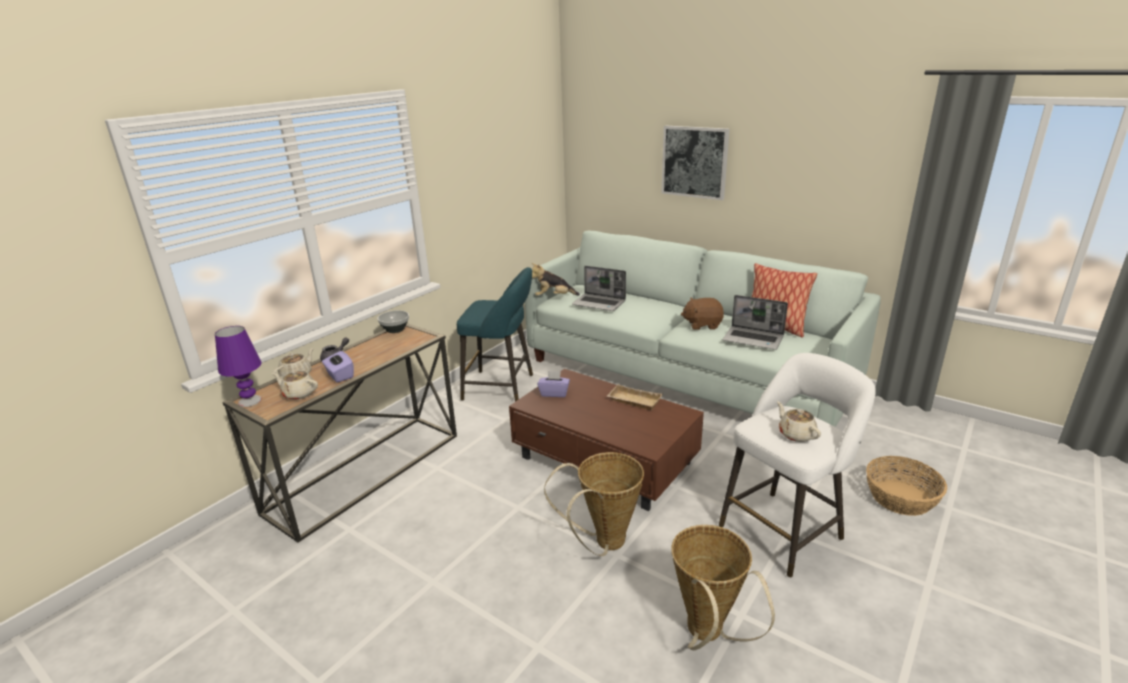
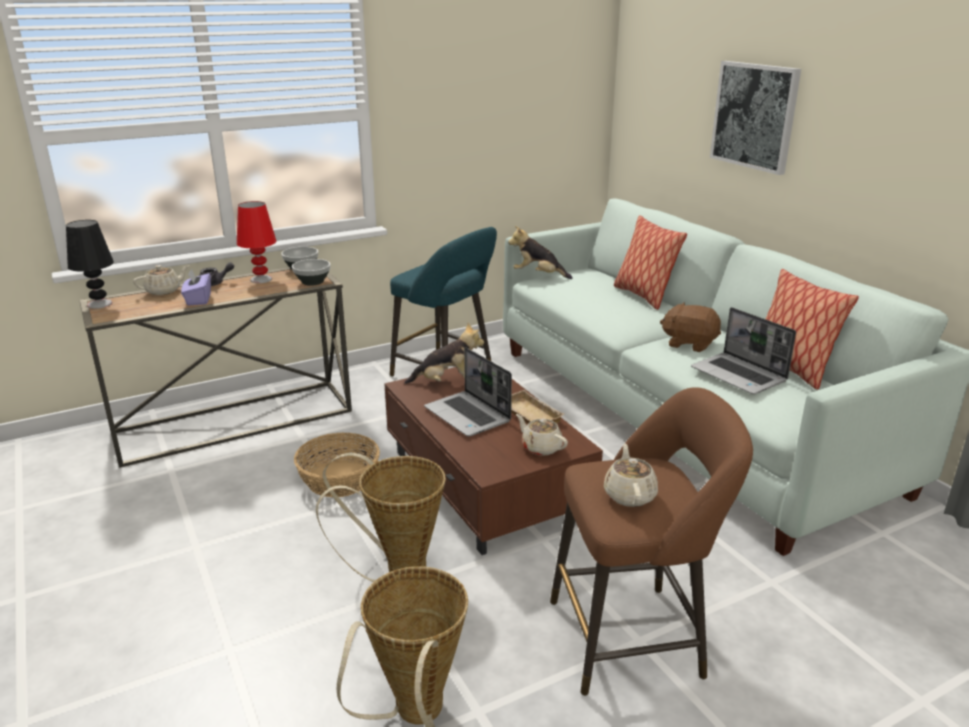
camera: 25 degrees right, 0 degrees up
(249, 401) = (99, 304): purple table lamp -> black table lamp
(298, 394) = (144, 307): beige teapot -> beige teapot (541, 447)
(371, 346) = (261, 279): none -> red table lamp
(419, 338) = (313, 282): none -> bowl
(554, 393) = (447, 382): purple tissue box -> plush toy
(599, 303) = (584, 292): laptop -> laptop (468, 415)
(639, 298) = (643, 296): none -> pillow
(784, 529) = (634, 637): white stool -> brown stool
(900, 497) = (852, 659): basket -> basket (339, 479)

